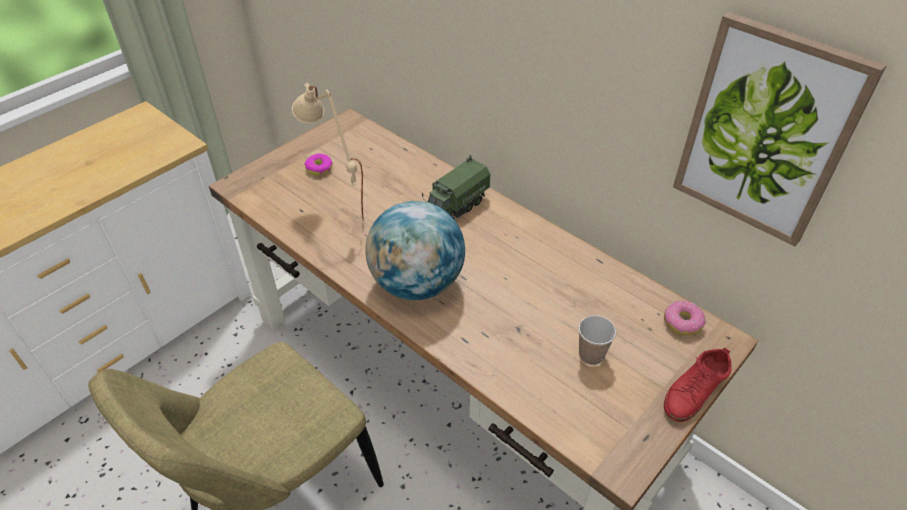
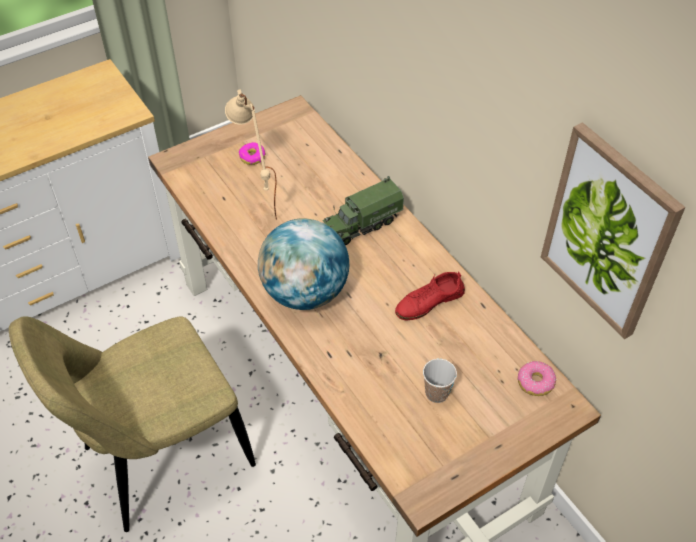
camera: 15 degrees right, 5 degrees up
(694, 391) = (517, 447): red shoe -> red shoe (429, 302)

